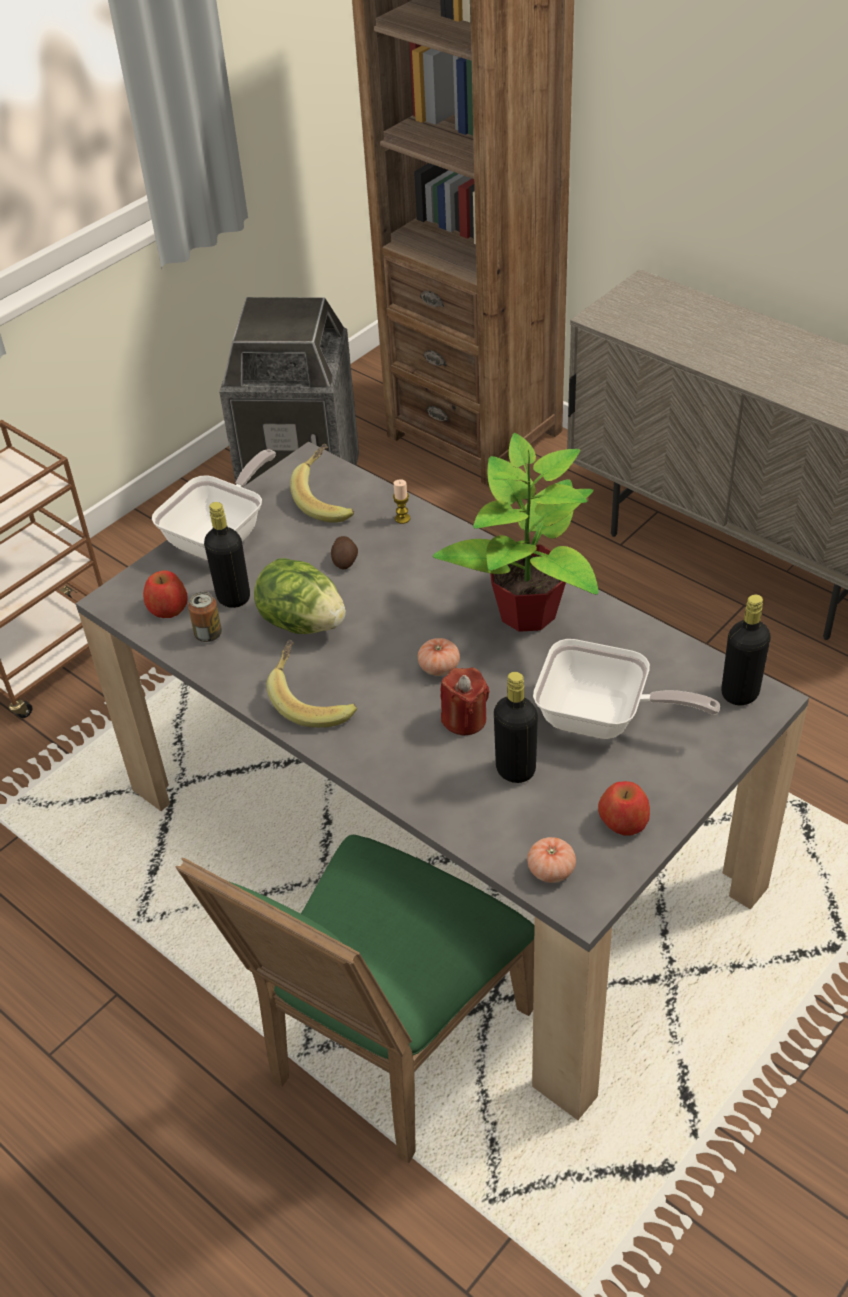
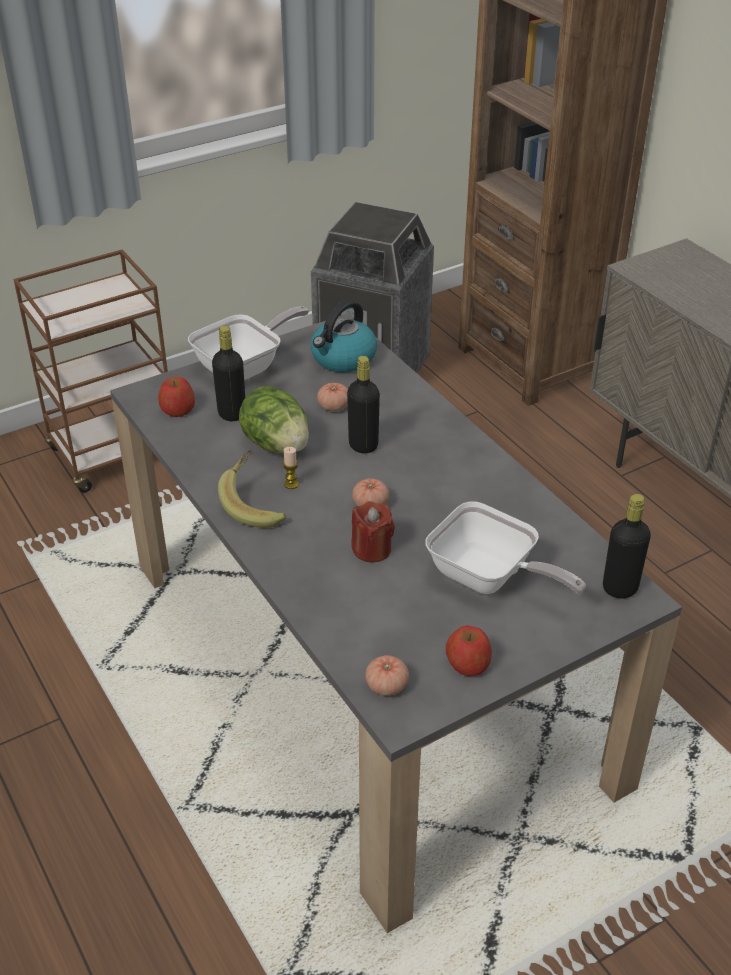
camera: 15 degrees right, 5 degrees down
(208, 634) = (199, 436): can -> none
(328, 499) = (343, 359): banana -> kettle
(345, 560) = (334, 406): potato -> tomato
(388, 1051) = (252, 827): green chair -> none
(402, 518) = (395, 386): candle -> candle (291, 484)
(515, 770) = (395, 599): black bottle -> black bottle (363, 445)
(526, 614) = (463, 481): potted plant -> none

